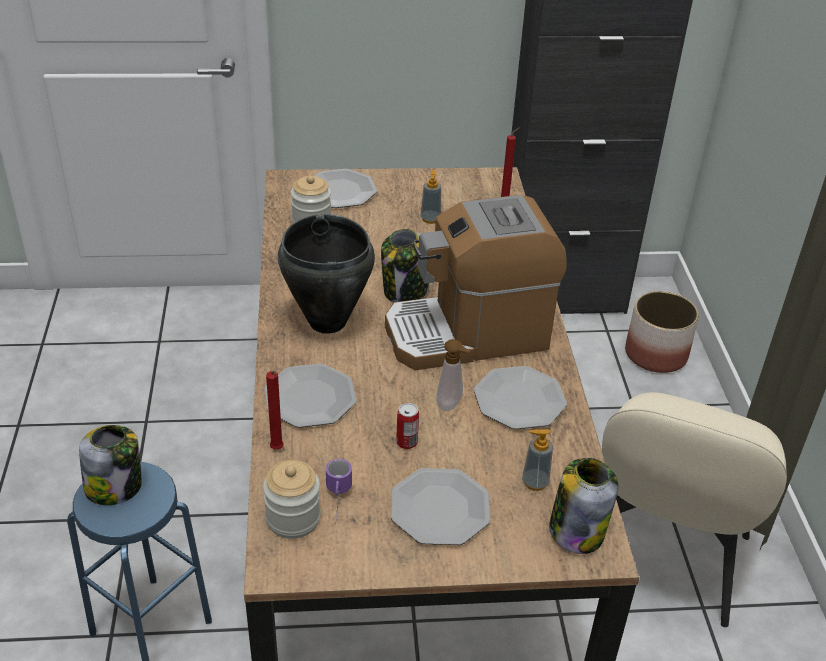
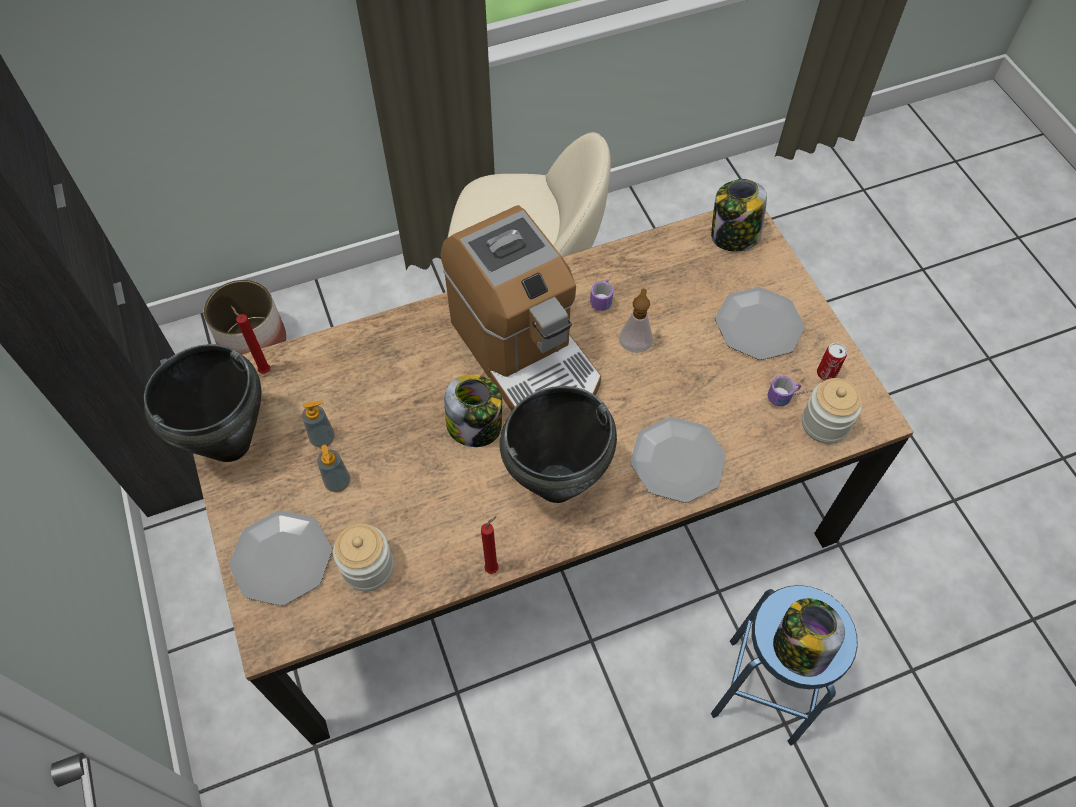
camera: 105 degrees left, 20 degrees up
(277, 450) = (757, 463): red candle -> red candle (493, 568)
(407, 442) = (697, 366): can -> can (826, 373)
(445, 181) = (228, 444): none -> black cooking pot
(519, 400) = (604, 296): plate -> mug
(535, 482) = (698, 269): soap dispenser -> soap dispenser (338, 482)

